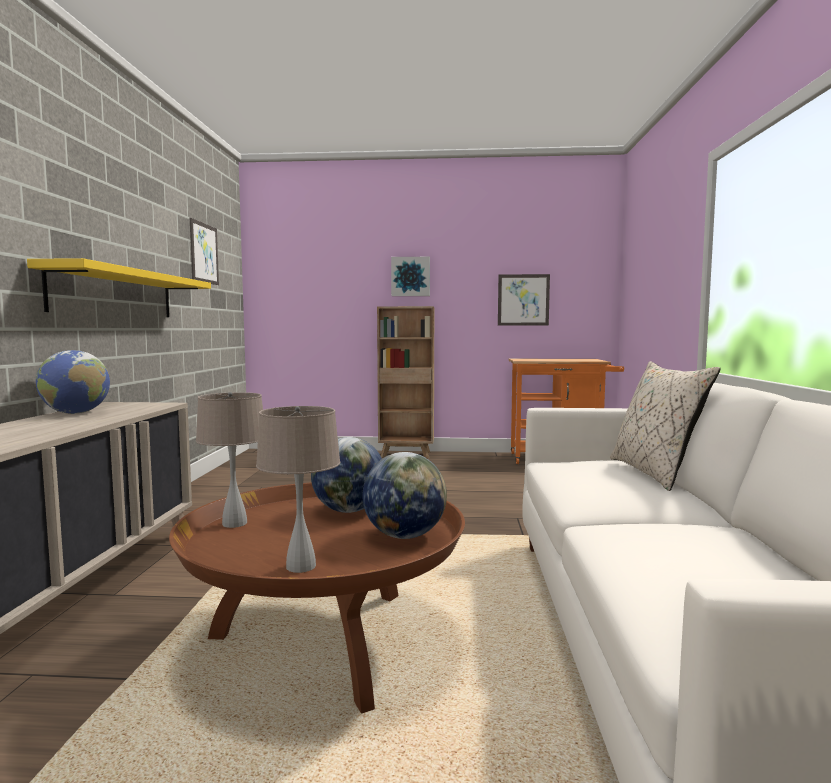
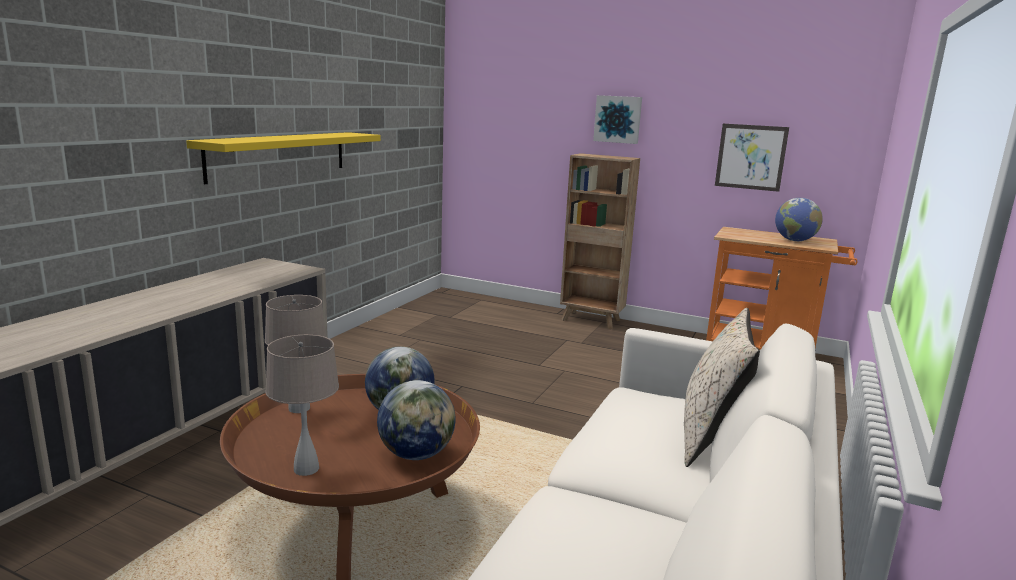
camera: 20 degrees right, 10 degrees up
(75, 413) = (223, 276): globe -> globe (794, 240)
(204, 253) = (390, 93): picture -> none

